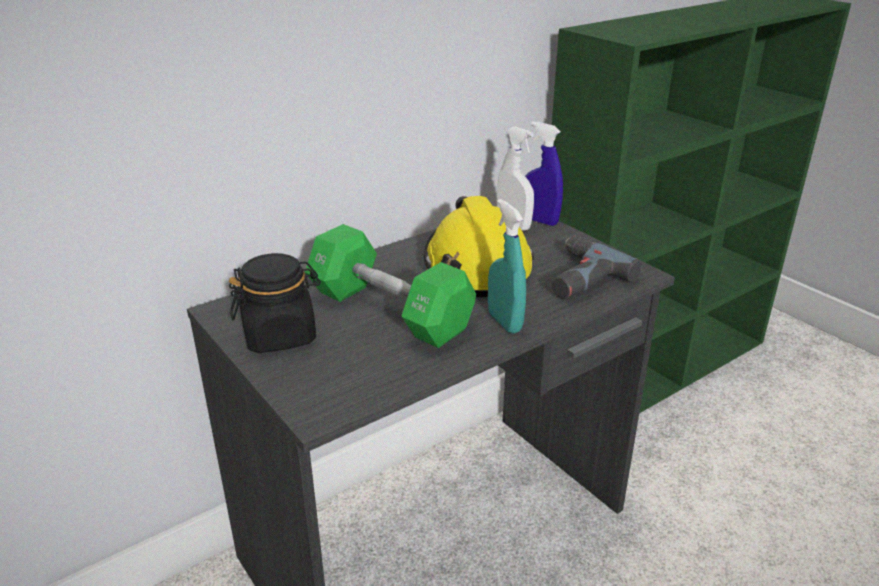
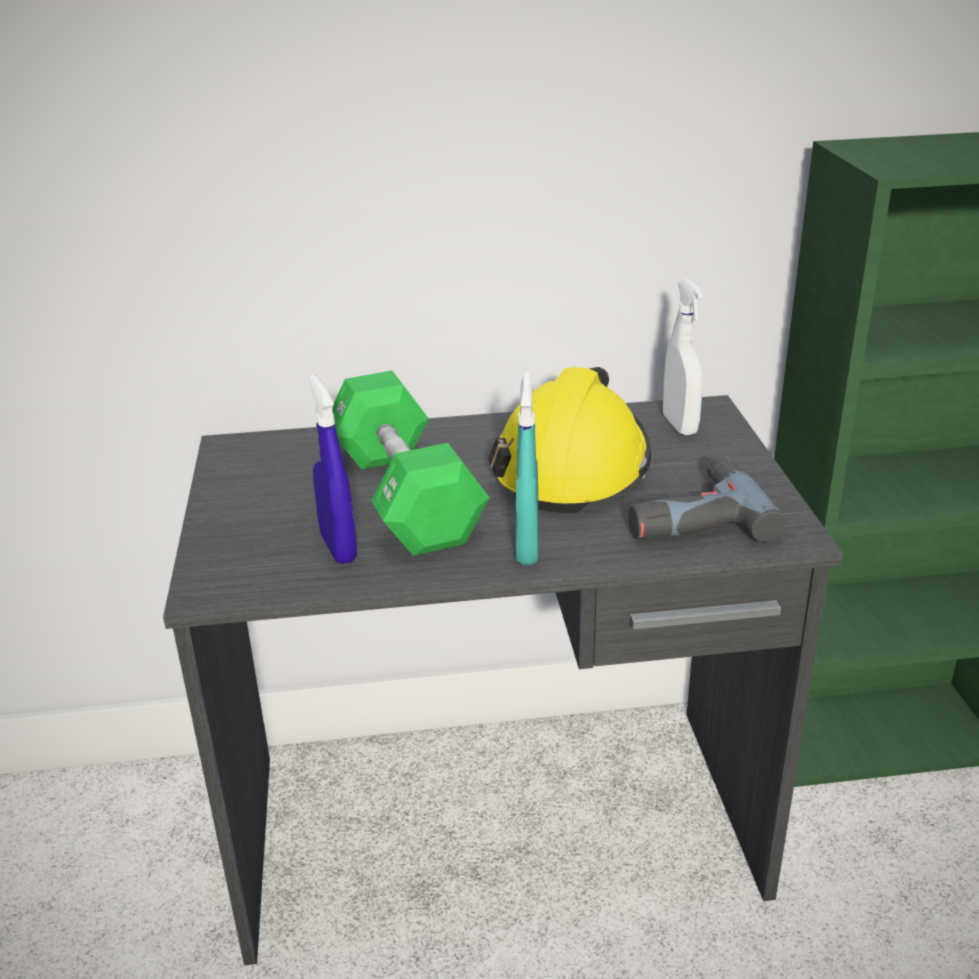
camera: 30 degrees right, 0 degrees up
(280, 335) = (260, 490): black jar -> none
(540, 221) = (725, 427): blue spray bottle -> blue spray bottle (338, 548)

